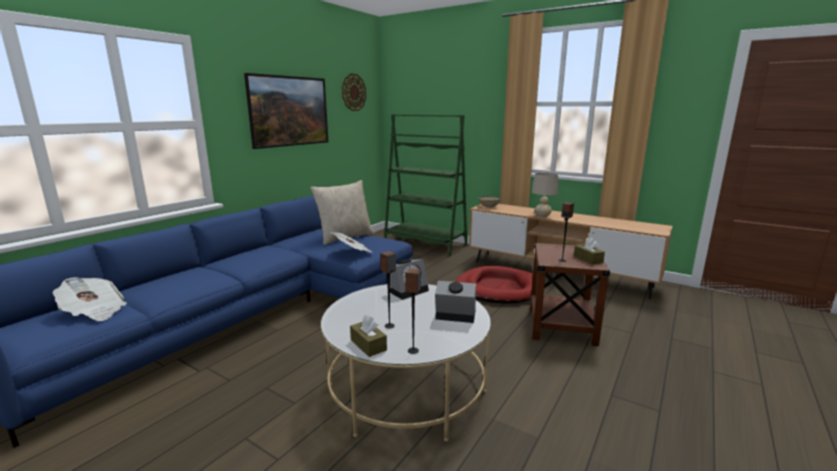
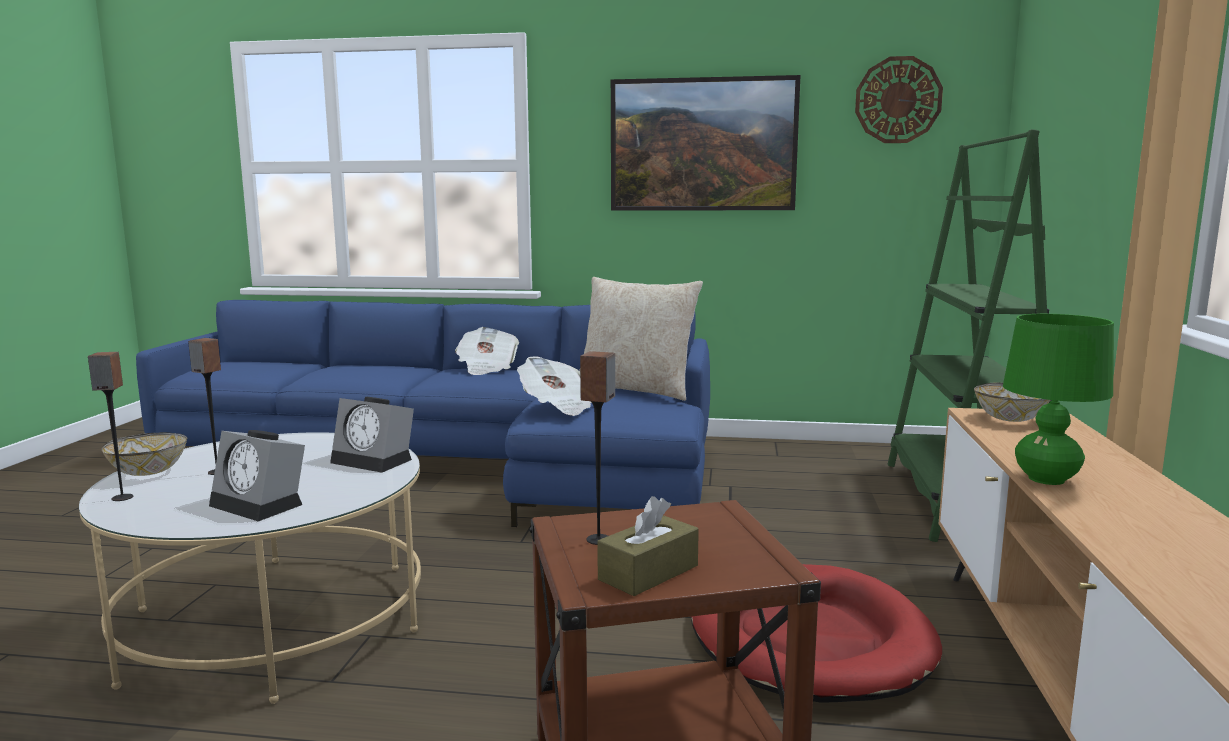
camera: 65 degrees right, 5 degrees down
(94, 312) = (263, 369): newspaper -> newspaper (487, 368)
(368, 345) = (148, 472): brown tissue box -> bowl
(454, 316) = (261, 504): alarm clock -> alarm clock turned 135 degrees clockwise
(542, 216) = (1046, 479): beige table lamp -> green table lamp

